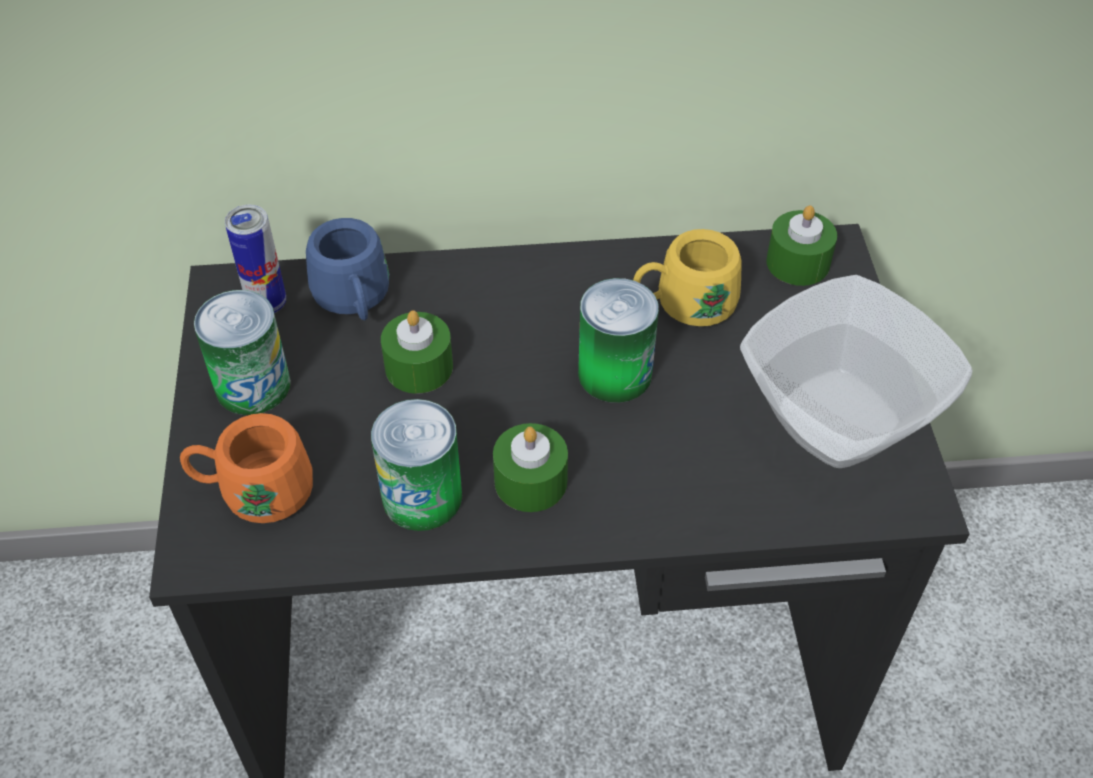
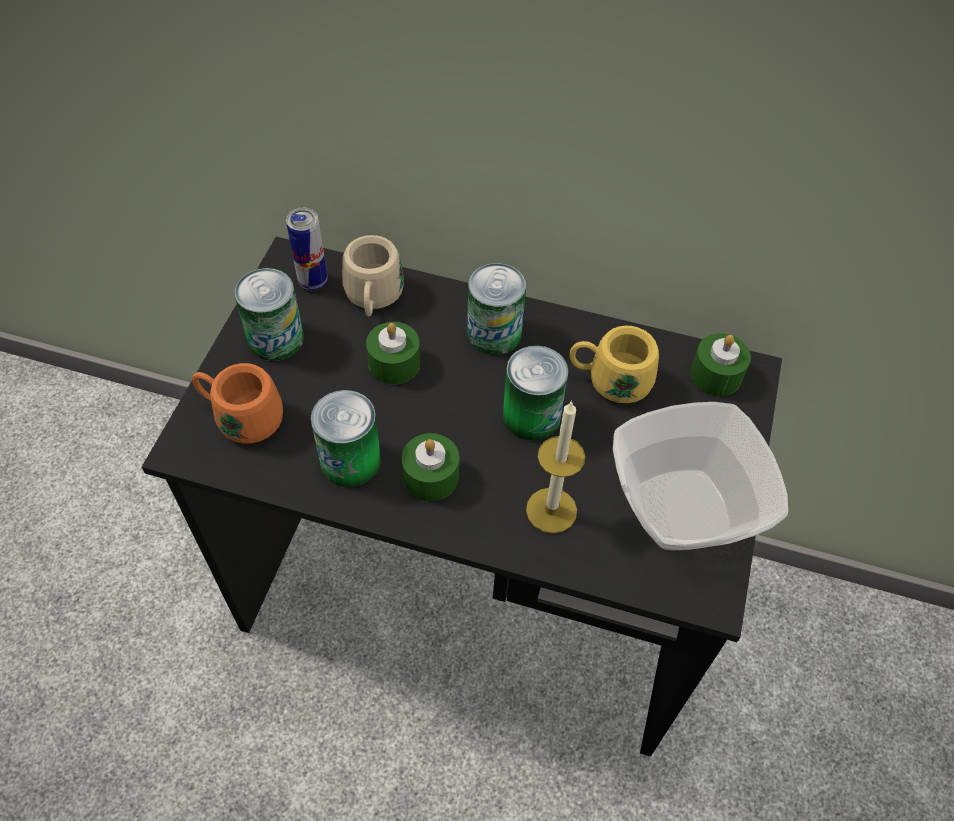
camera: 20 degrees right, 5 degrees up
(354, 302) = (373, 299): blue mug -> beige mug
(523, 295) = (494, 333): none -> can
(692, 470) = (551, 510): none -> candle

